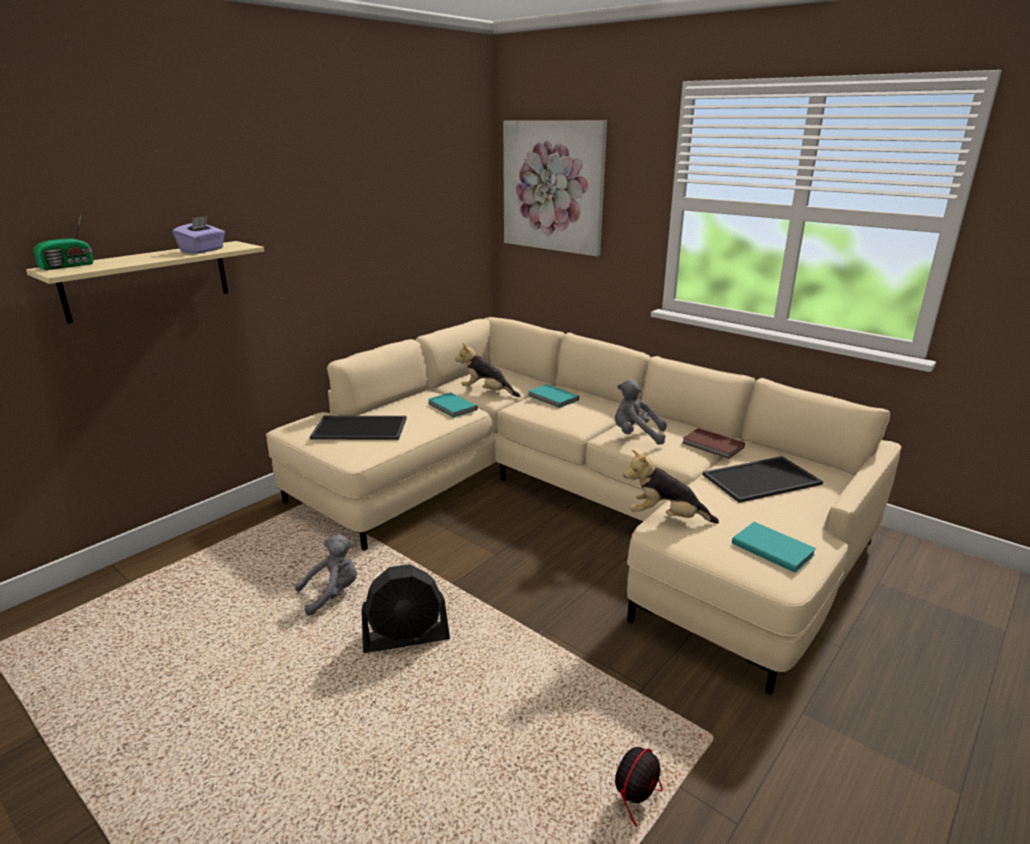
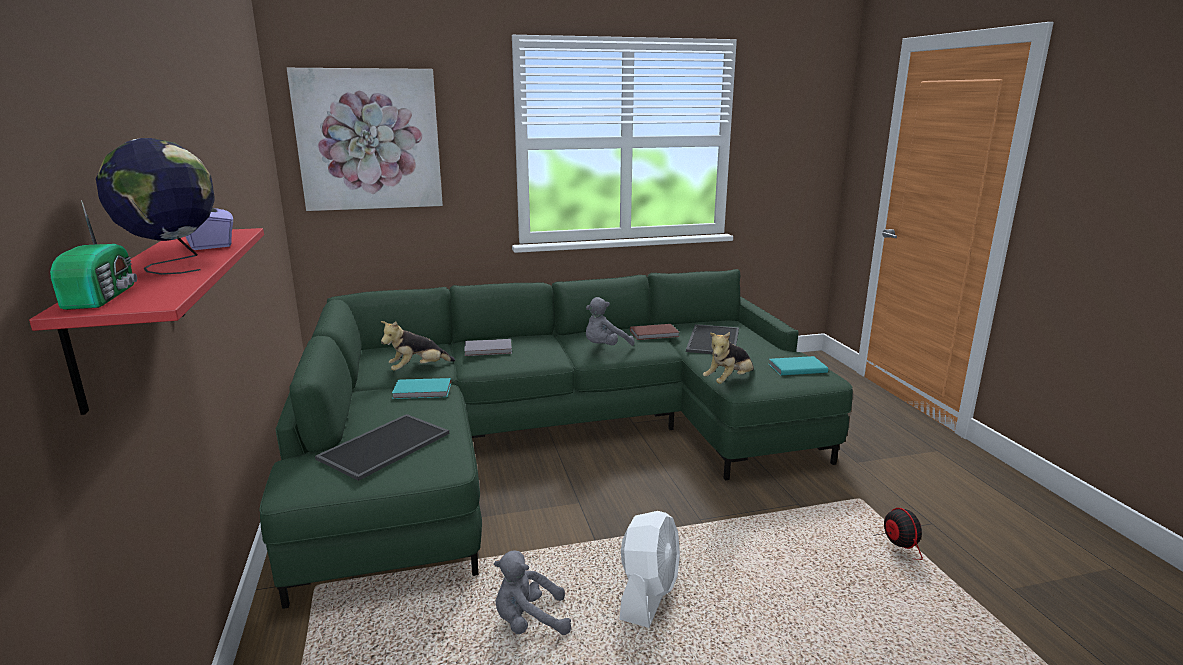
camera: 55 degrees left, 5 degrees down
(142, 258) = (173, 265): none -> globe
(147, 280) = (130, 311): beige shelf -> red shelf
(332, 594) = (528, 622): grey plush toy -> grey plush toy turned 105 degrees counterclockwise
(406, 638) = (648, 594): black fan -> white fan
(552, 398) = (489, 349): turquoise book -> grey book
(570, 503) = (550, 440): beige sofa -> green sofa

